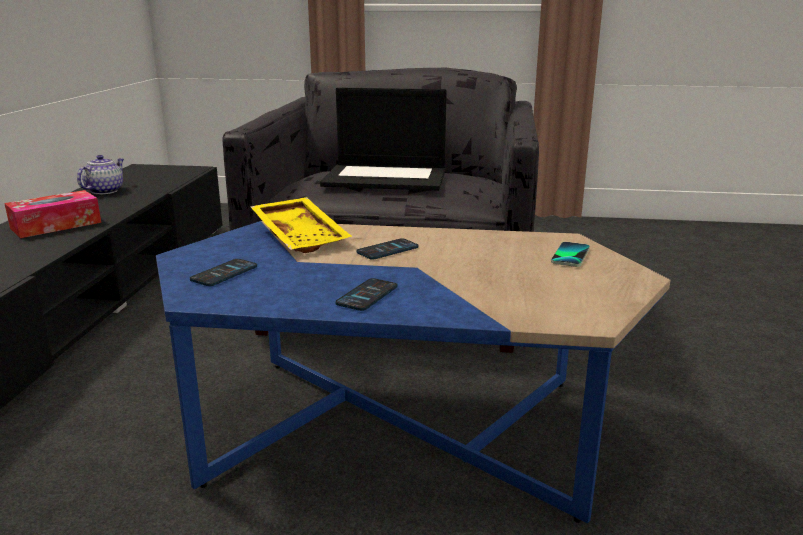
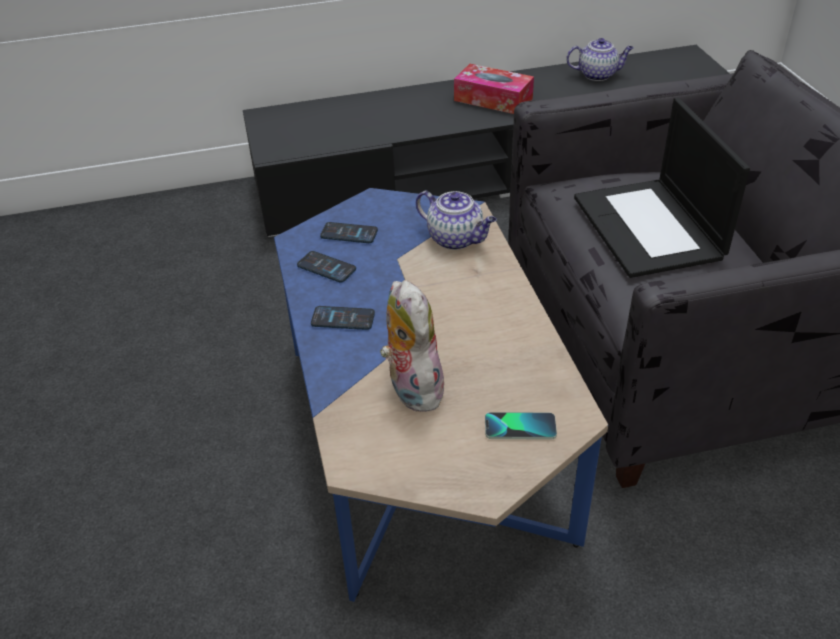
camera: 70 degrees right, 20 degrees up
(302, 236) = (456, 239): yellow tray -> teapot
(387, 250) = (454, 298): phone -> phone (326, 267)
(498, 283) = (411, 388): none -> plush toy

